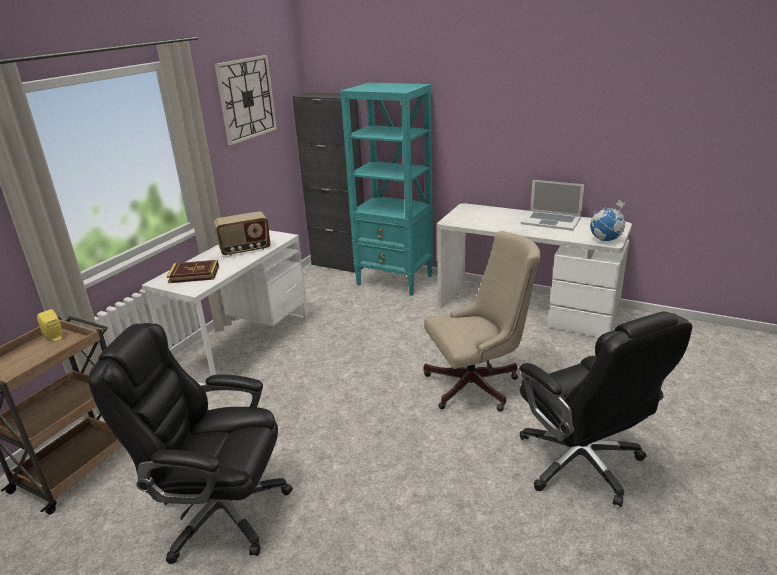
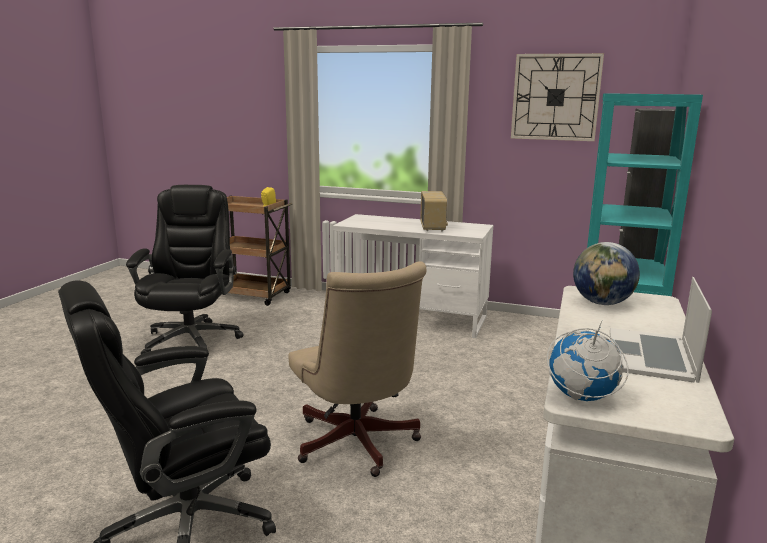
camera: 80 degrees right, 10 degrees down
(194, 274) = (375, 221): book -> none
(245, 250) = (433, 227): radio -> radio turned 150 degrees counterclockwise
(473, 219) = (602, 303): none -> globe

